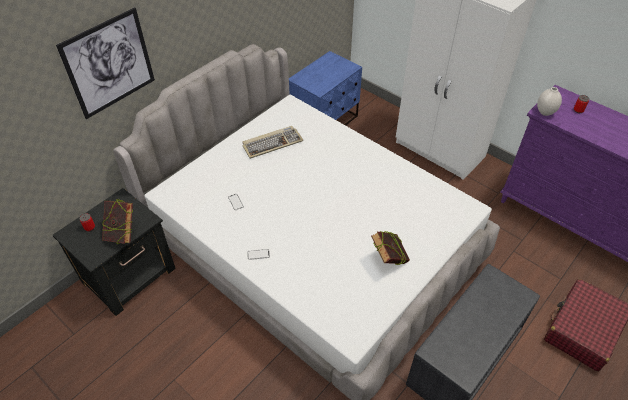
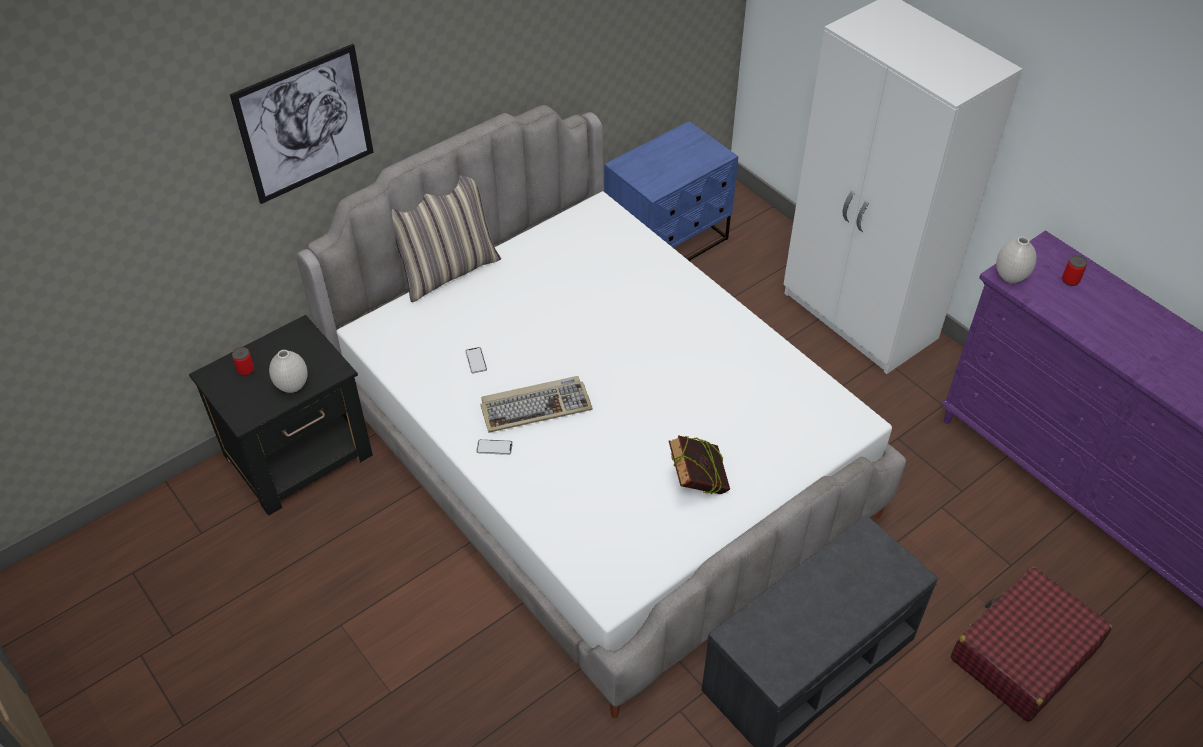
camera: 10 degrees right, 0 degrees up
(122, 234) = (293, 387): book -> white vase
(207, 150) = (448, 270): none -> pillow
(272, 143) = (555, 272): keyboard -> keyboard (536, 406)

